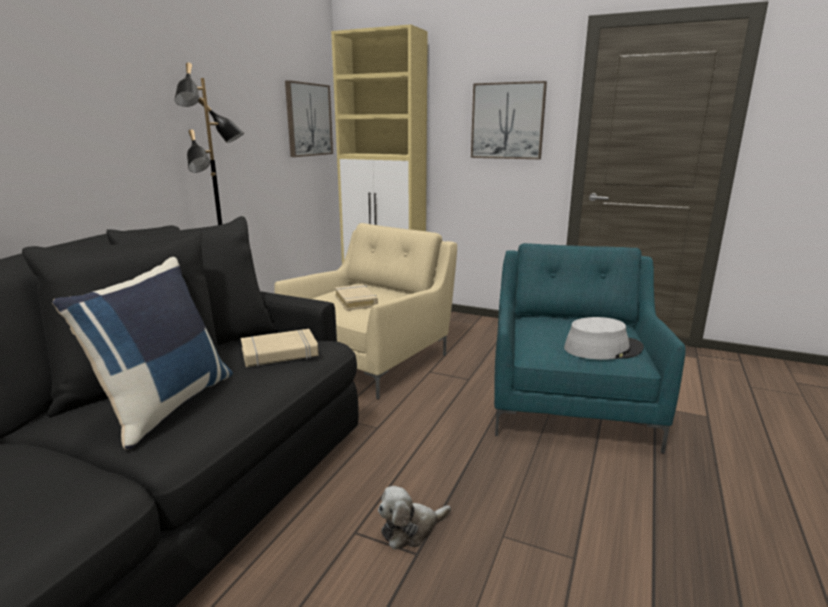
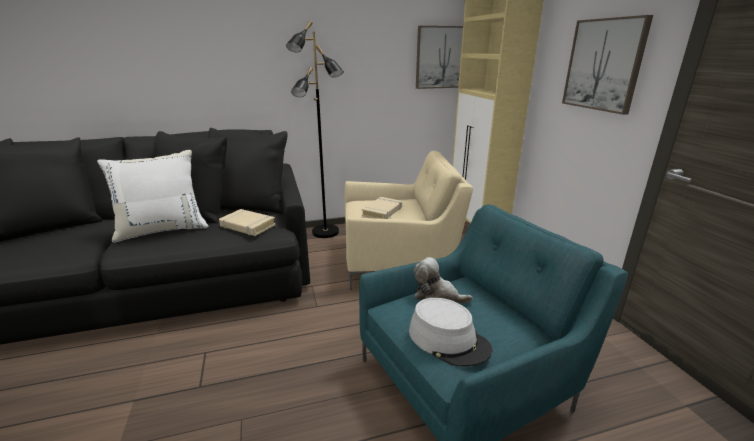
camera: 50 degrees right, 5 degrees up
(166, 404) = (163, 229): blue pillow -> white pillow
(411, 529) = (221, 373): plush toy -> plush toy (437, 296)

